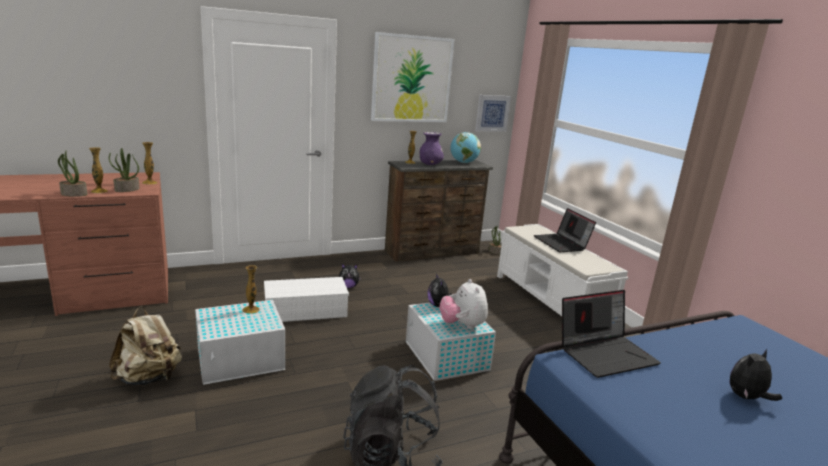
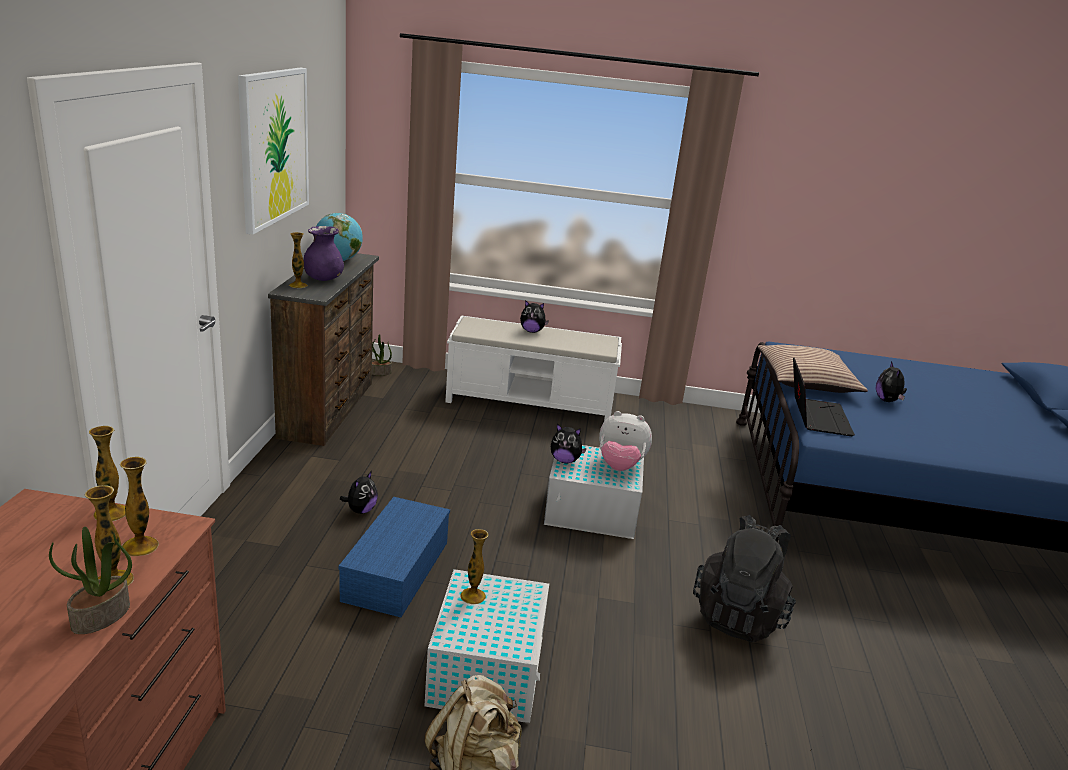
camera: 60 degrees left, 5 degrees up
(127, 190) = (140, 546): potted plant -> vase
(306, 310) = (396, 569): white storage box -> blue storage box
(492, 113) = (333, 173): picture -> none
(562, 244) = (532, 331): laptop -> plush toy
(686, 342) = (806, 380): none -> pillow

